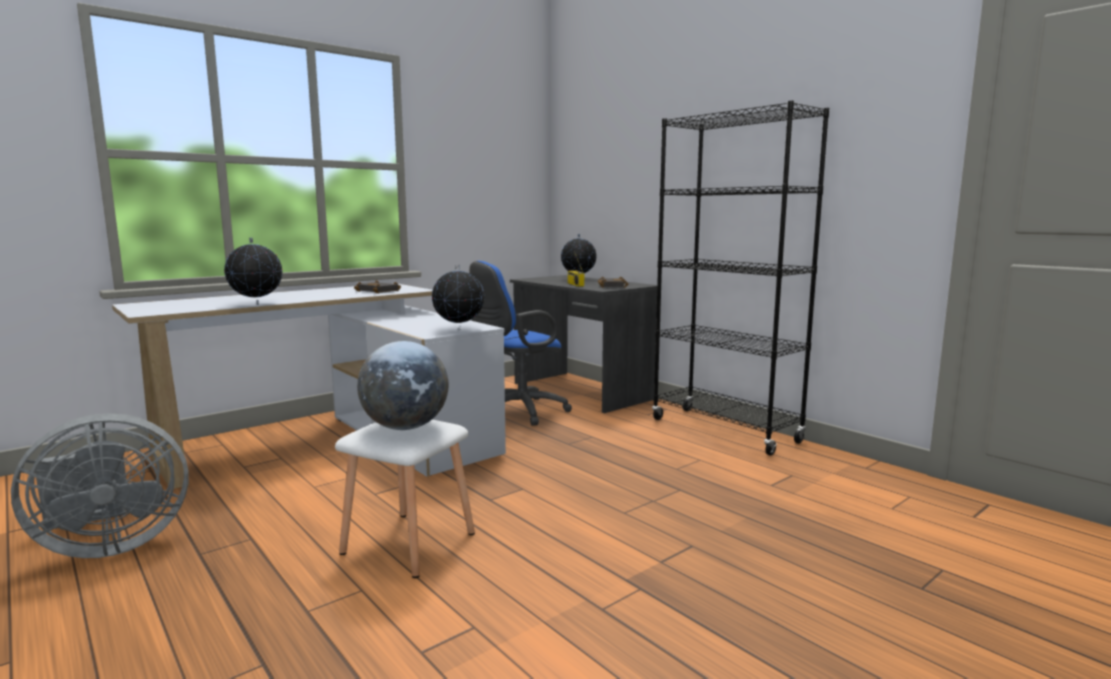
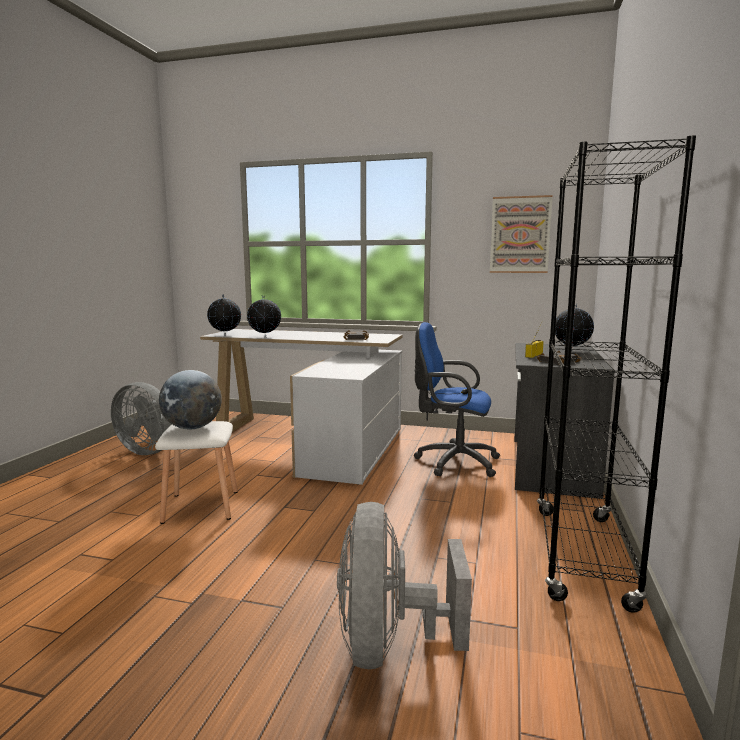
camera: 55 degrees right, 0 degrees up
(459, 329) = (335, 374): globe -> globe (225, 335)
(491, 165) = (520, 235): none -> picture
(781, 518) = (389, 644): none -> grey fan

